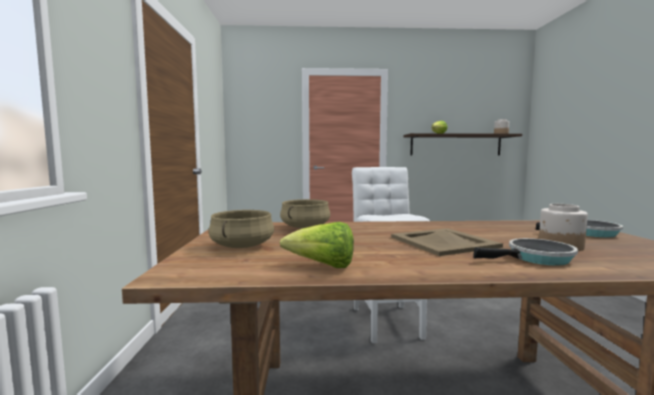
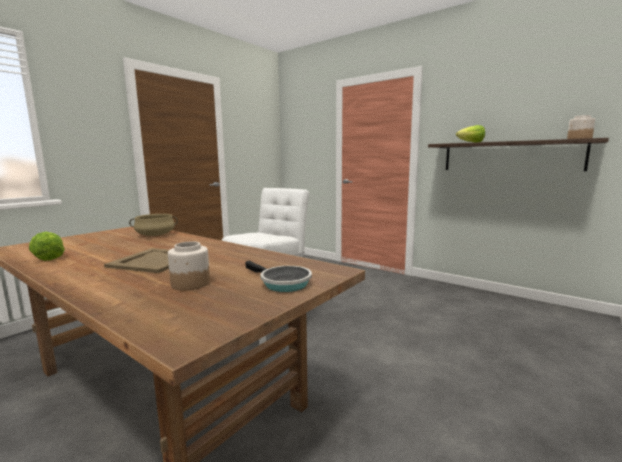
camera: 40 degrees right, 5 degrees up
(241, 246) = (82, 240): beige cooking pot -> none
(536, 258) = (127, 284): frying pan -> none

